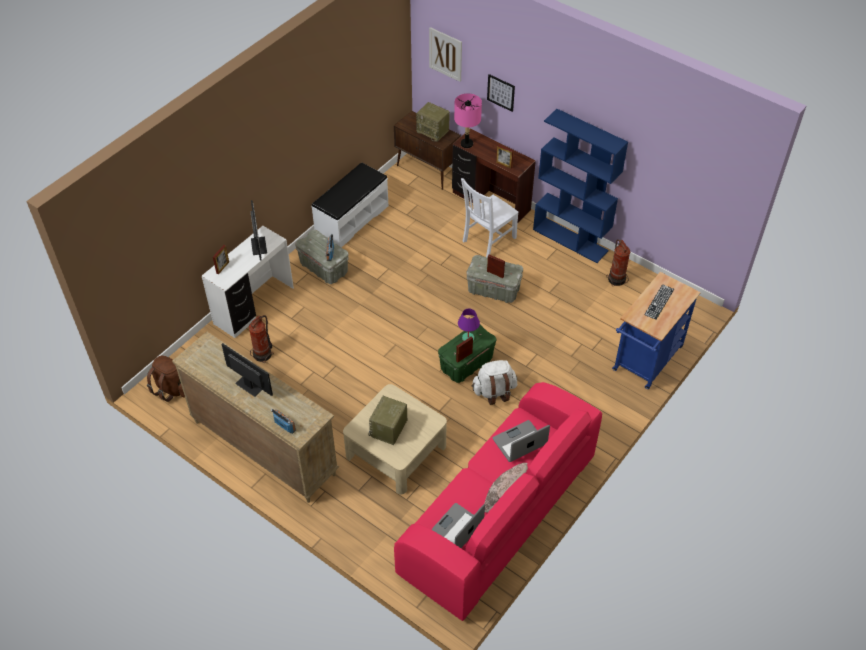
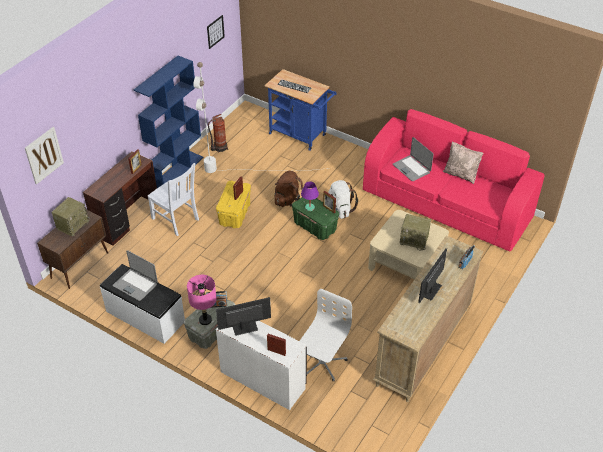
camera: 95 degrees left, 5 degrees down
(172, 388) = (373, 429): brown backpack -> brown backpack (287, 200)
(263, 354) = (322, 362): fire extinguisher -> white office chair
(456, 529) = (491, 196): laptop -> laptop (135, 284)
(466, 144) = (105, 193): pink table lamp -> pink table lamp (205, 320)
(494, 290) = (234, 214): grey storage box -> yellow storage box
(501, 92) = (93, 130): picture -> picture (215, 31)
(574, 300) = (243, 169): none -> white floor lamp

